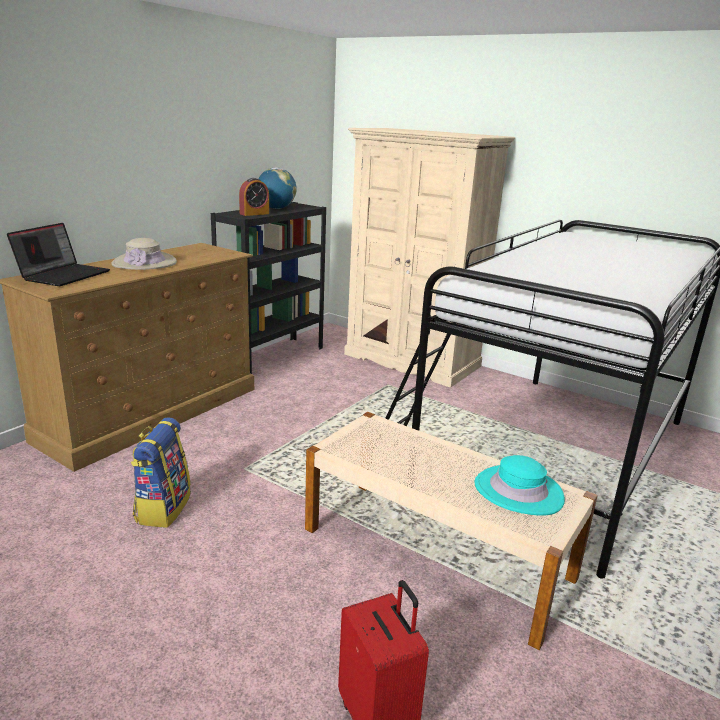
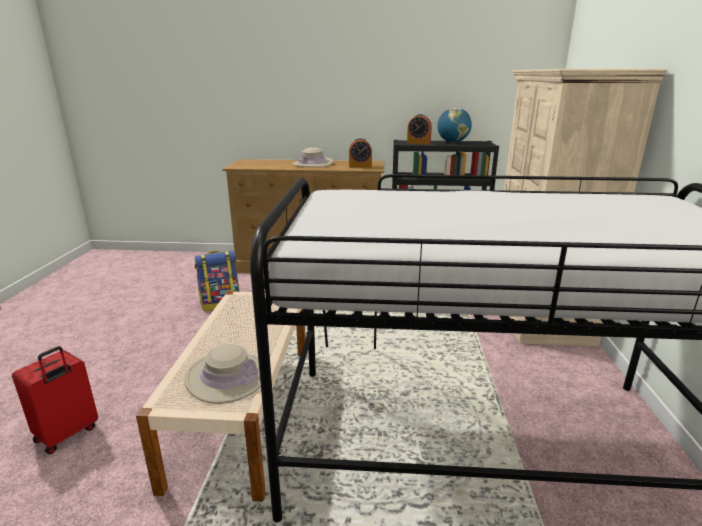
camera: 60 degrees right, 0 degrees up
(64, 275) = (263, 162): laptop -> none
(210, 254) = (360, 166): none -> alarm clock
(518, 491) = (227, 377): turquoise hat -> beige hat

